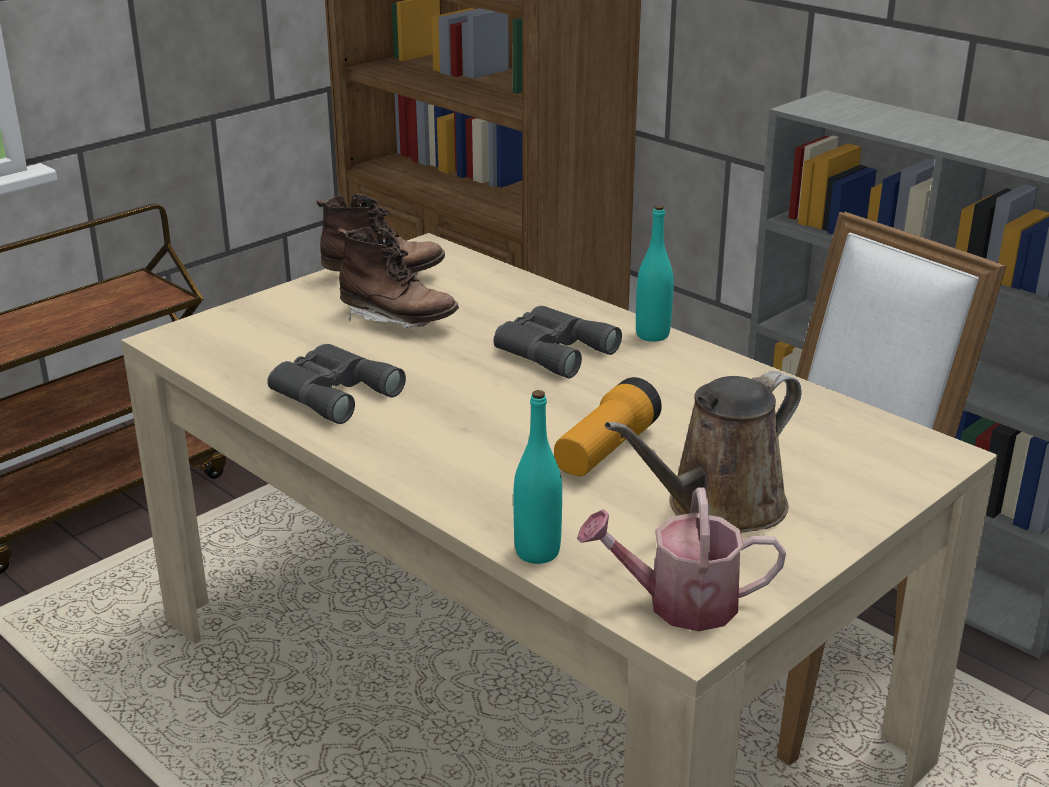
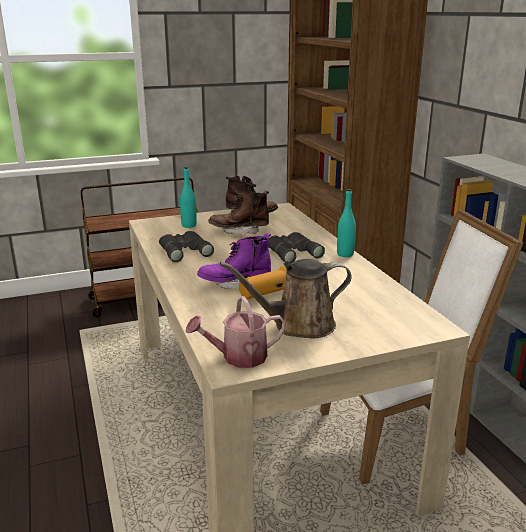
camera: 25 degrees right, 5 degrees down
(398, 321) = (239, 231): brown boot -> brown boot turned 120 degrees clockwise
(513, 445) = (235, 283): none -> purple boot
(537, 552) = (200, 323): turquoise bottle -> turquoise bottle (189, 225)
(679, 603) = (238, 357): watering can -> watering can turned 45 degrees counterclockwise

